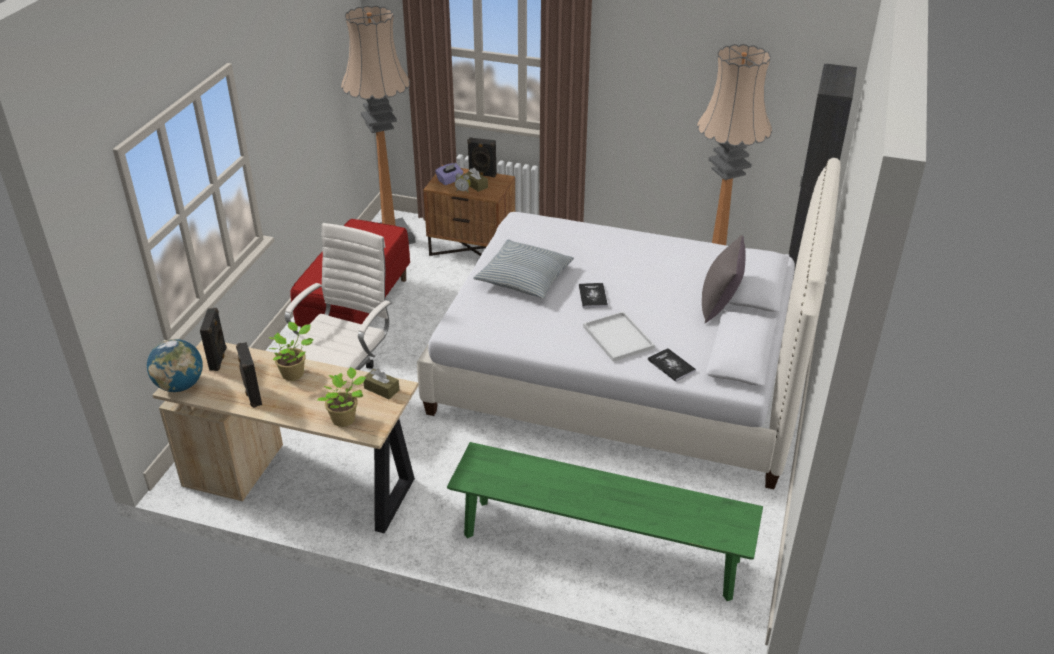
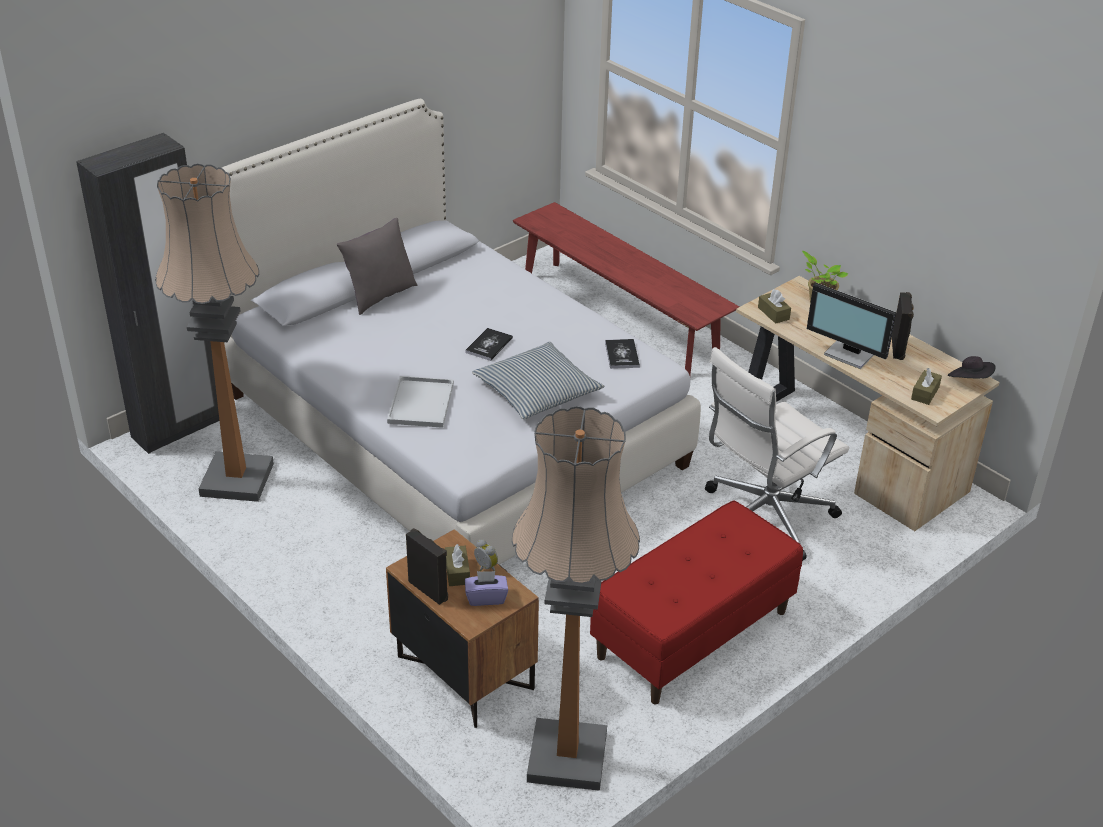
camera: 150 degrees left, 0 degrees up
(180, 385) = (969, 380): globe -> black hat
(219, 359) = (925, 393): black speaker -> brown tissue box
(294, 373) = (850, 354): potted plant -> monitor
(599, 548) = (618, 317): green bench -> red bench
(617, 337) = (510, 304): white tray -> white tray (421, 404)
(671, 365) = (491, 268): book -> book (622, 355)

